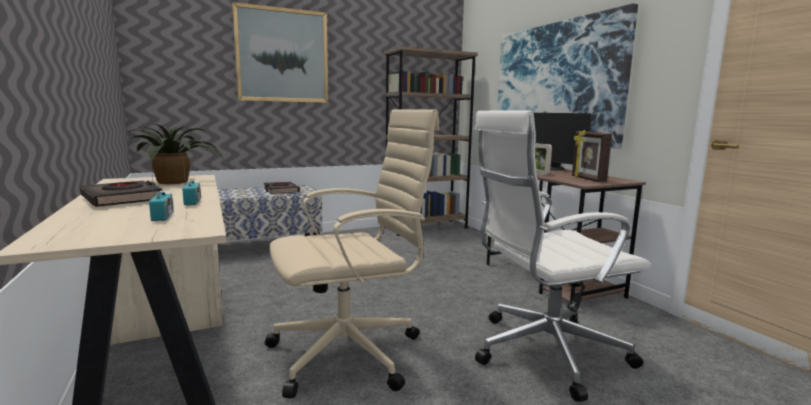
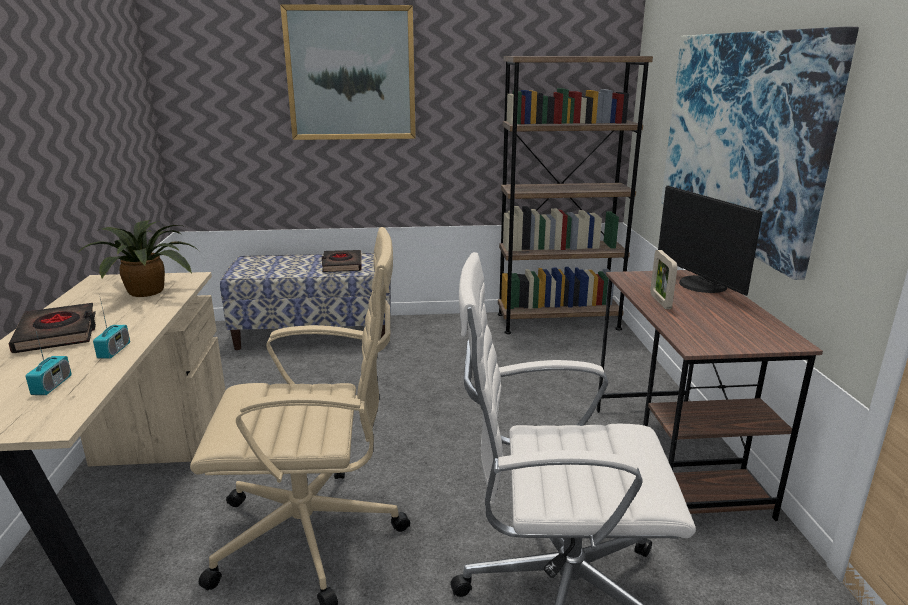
camera: 20 degrees right, 10 degrees up
(587, 179) = (721, 331): picture frame -> none

